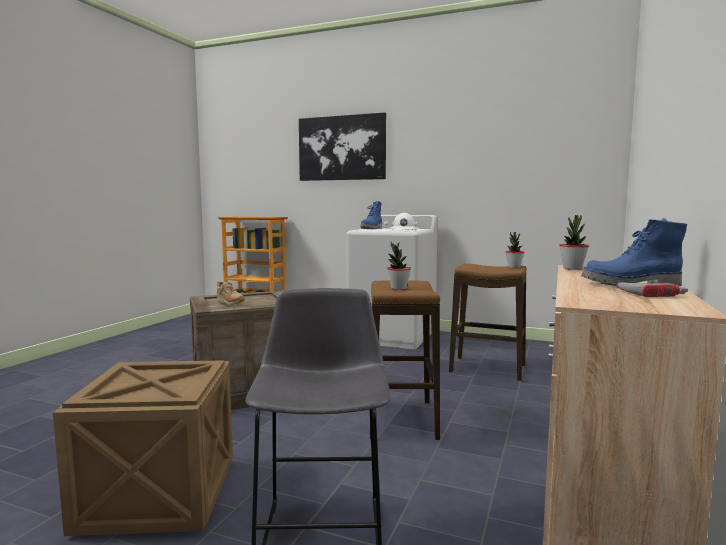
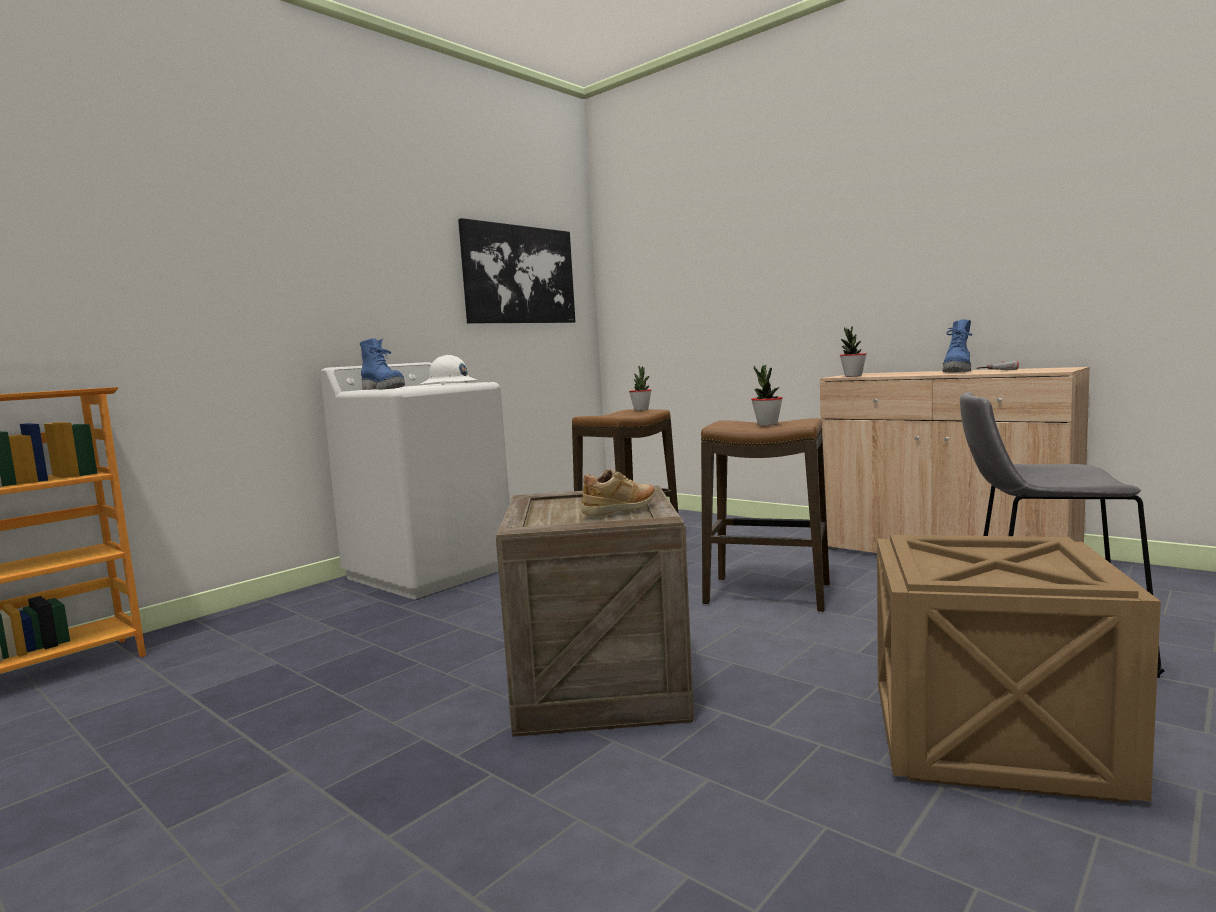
camera: 70 degrees left, 0 degrees up
(342, 148) = (229, 232): picture -> picture (519, 275)

